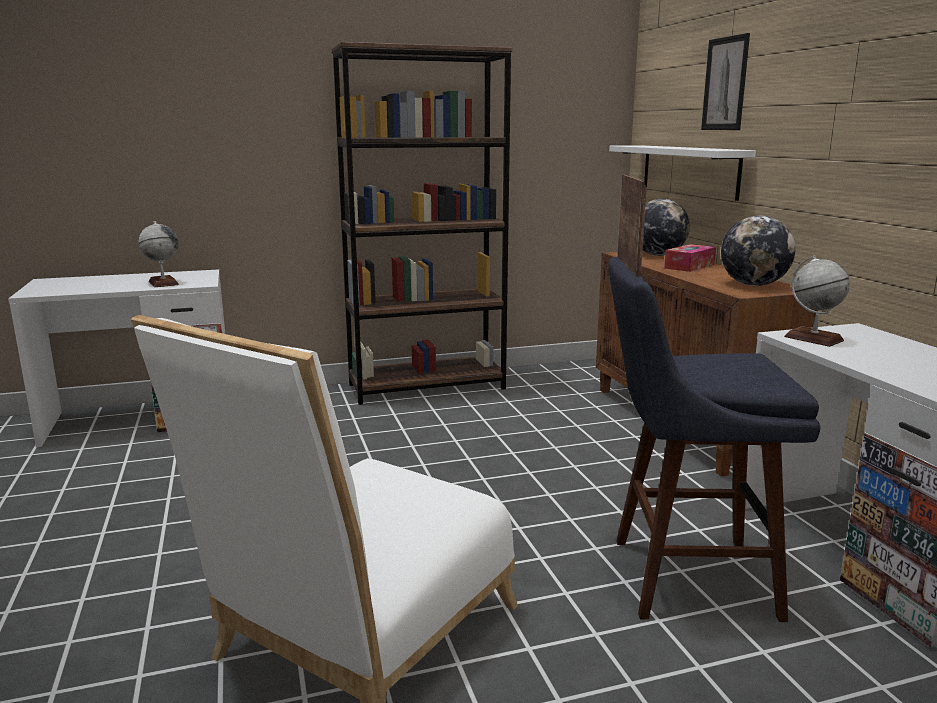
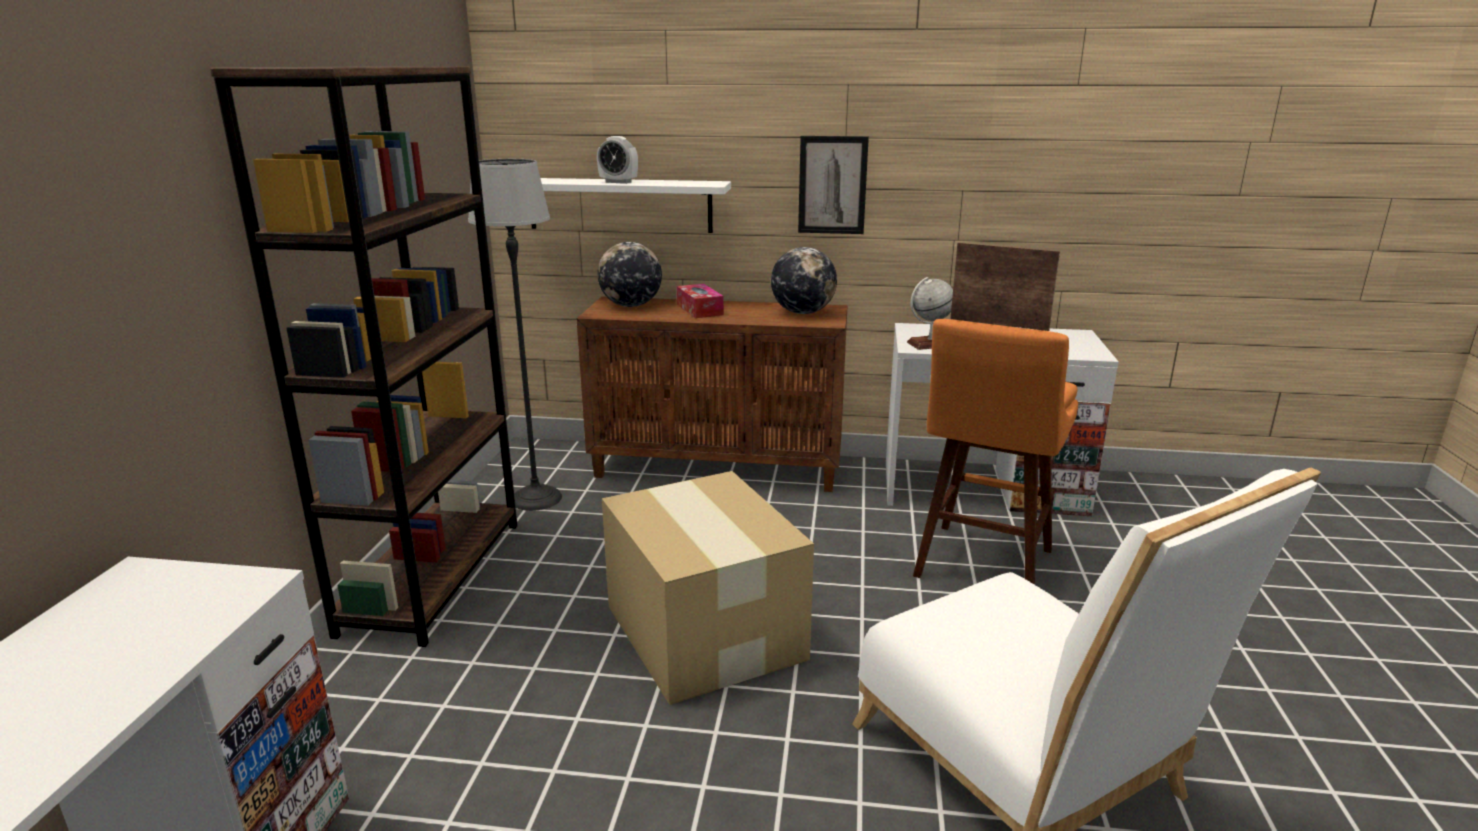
camera: 65 degrees left, 5 degrees up
(163, 283) = (169, 626): globe -> none
(443, 471) = (704, 630): none -> cardboard box
(546, 384) = (536, 498): none -> floor lamp
(673, 147) = (618, 182): none -> alarm clock
(681, 577) = (981, 568): blue stool -> orange stool
(725, 84) = (668, 111): picture -> picture (832, 185)

